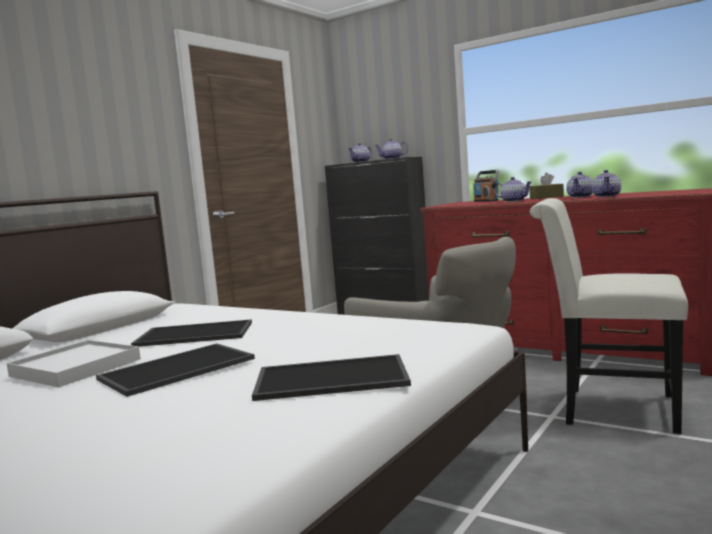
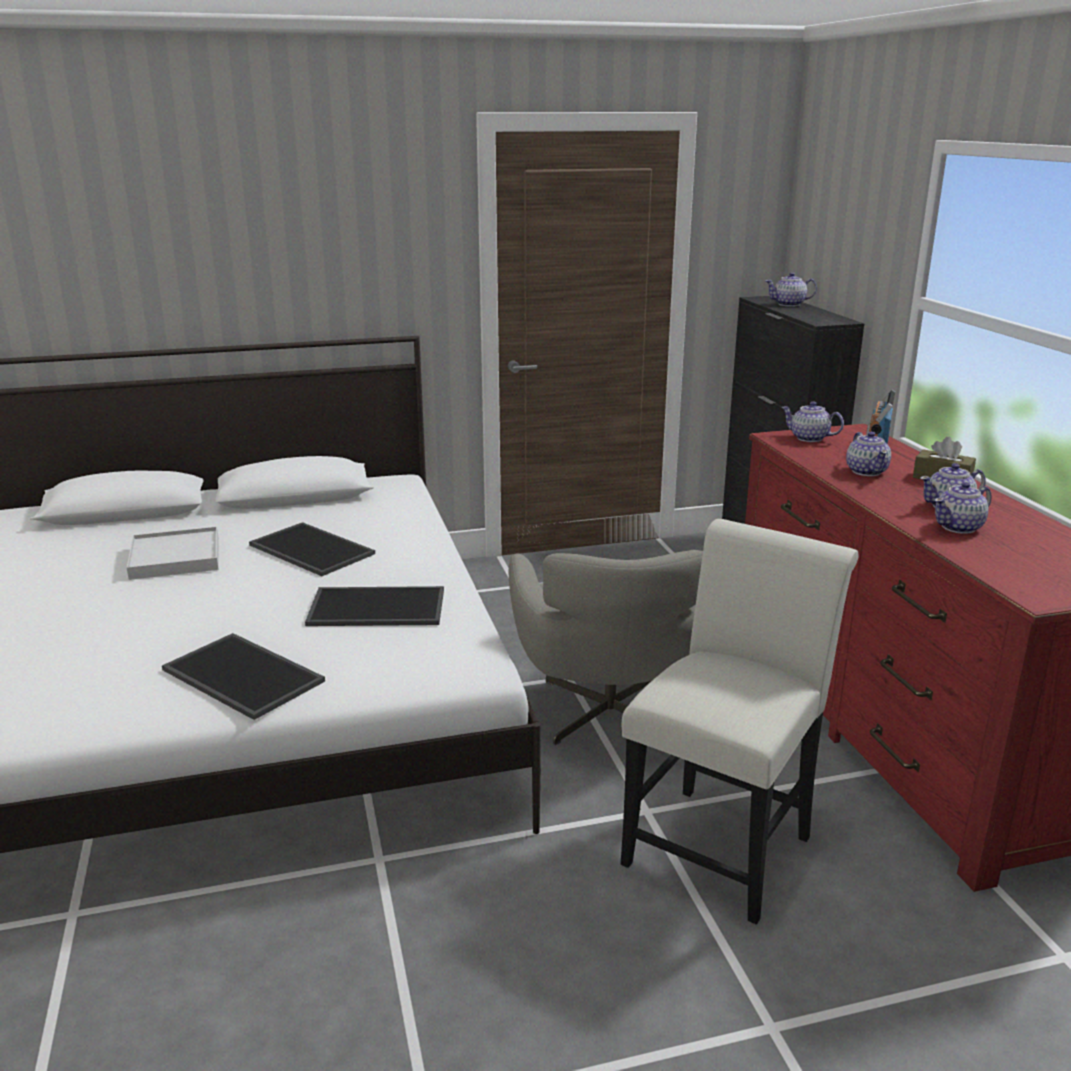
camera: 40 degrees right, 15 degrees up
(177, 370) = (204, 600): tray -> tray (375, 608)
(392, 158) = (817, 316): teapot -> teapot (809, 438)
(609, 409) = (724, 843): white chair -> white chair turned 60 degrees clockwise

